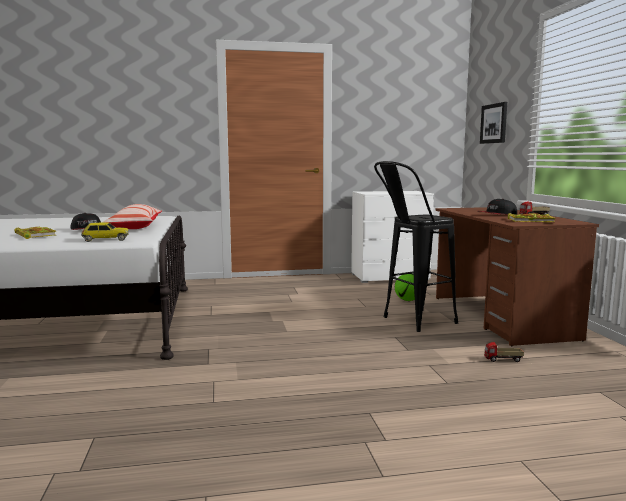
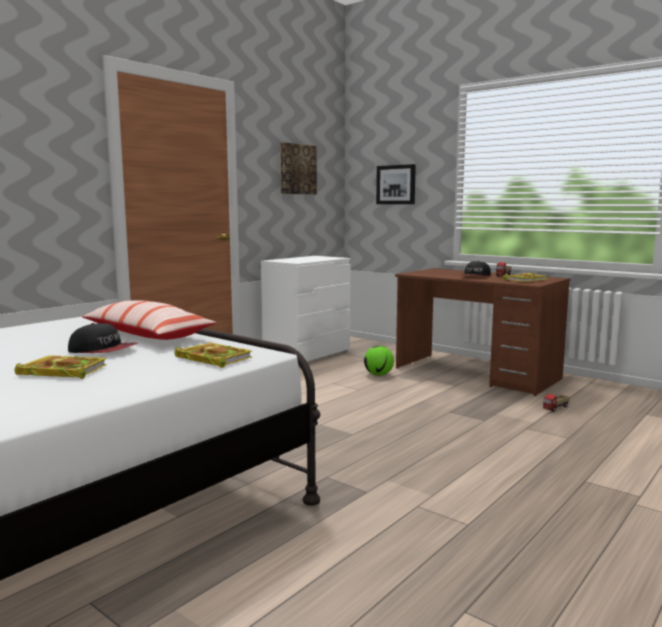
camera: 40 degrees left, 0 degrees up
(105, 240) = (212, 358): toy car -> book
(401, 113) = (297, 169): none -> picture
(411, 322) = (429, 395): black stool -> none

